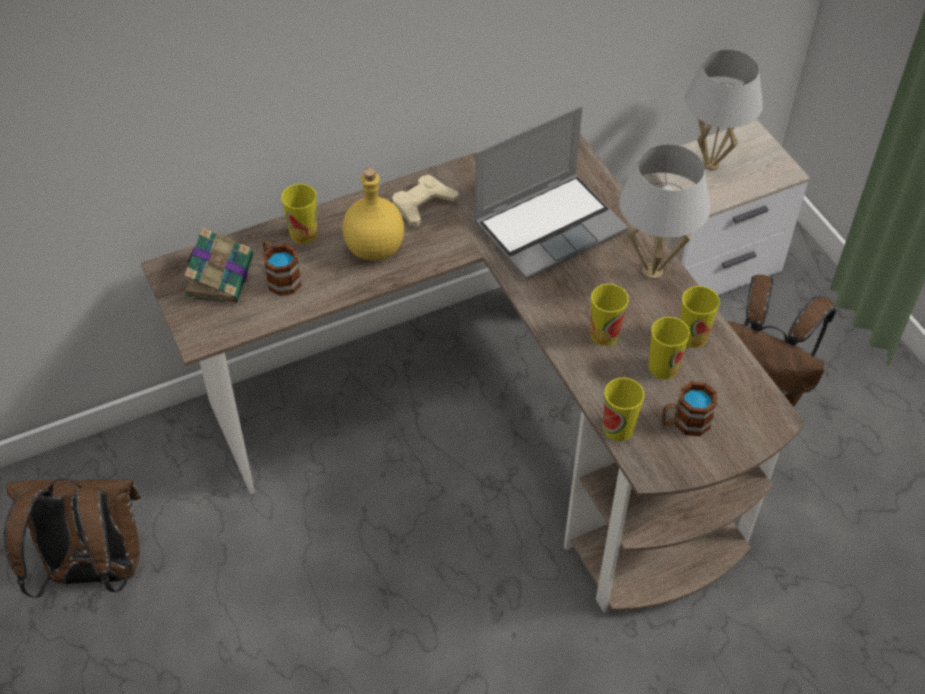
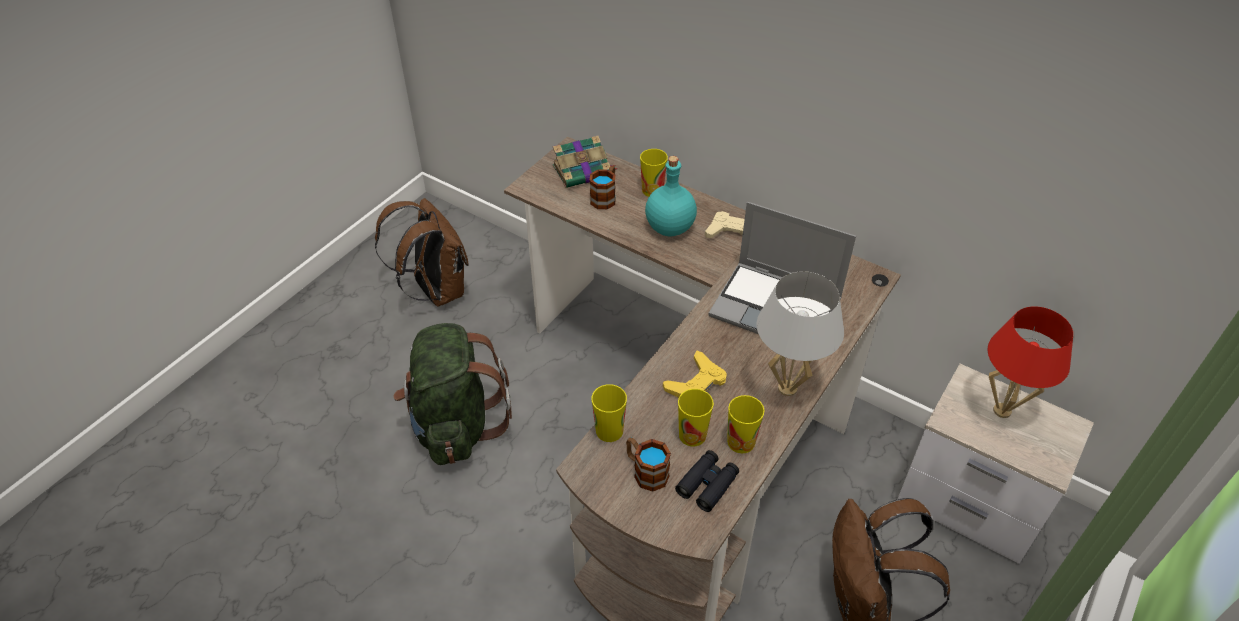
camera: 60 degrees right, 5 degrees down
(328, 639) = (456, 425): none -> green backpack
(374, 249) = (669, 228): yellow bottle -> turquoise bottle
(604, 334) = (696, 384): cup -> yellow game controller
(710, 164) = (1002, 410): white table lamp -> red table lamp
(725, 384) = (707, 484): none -> black binoculars

